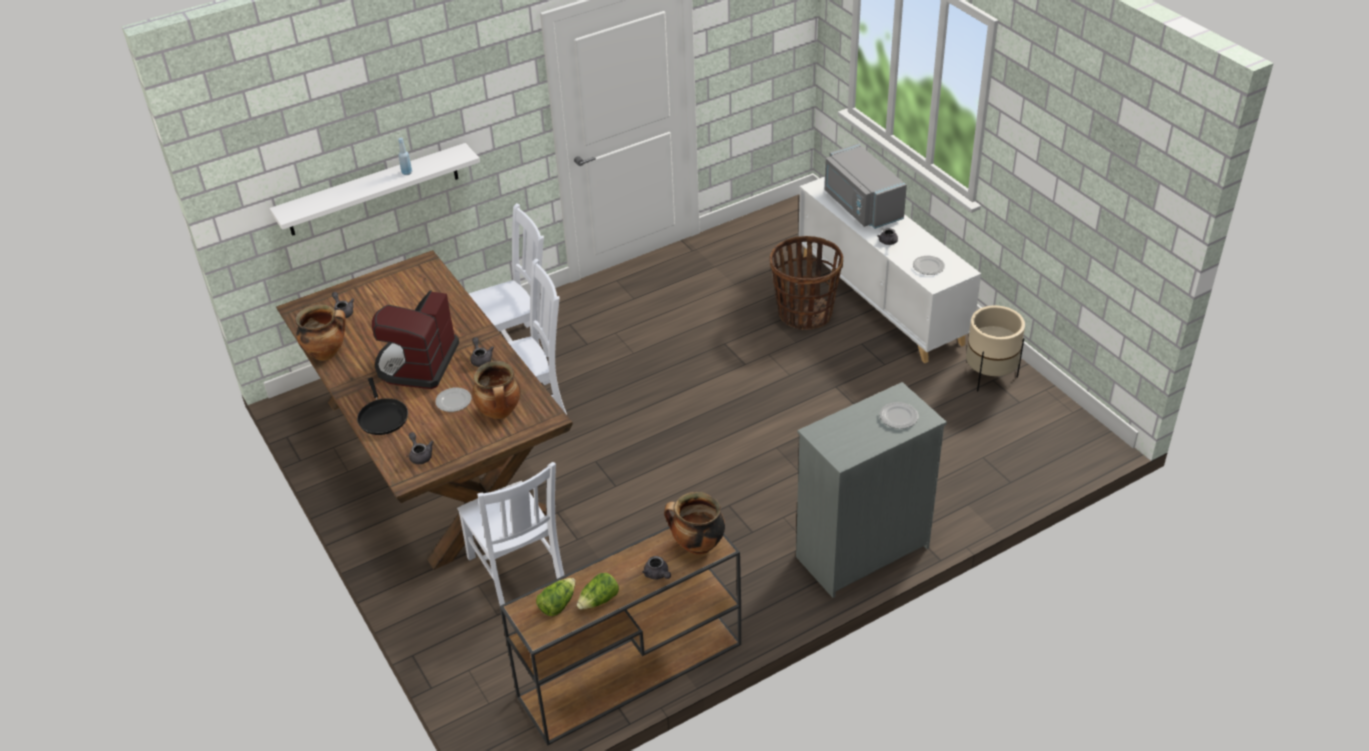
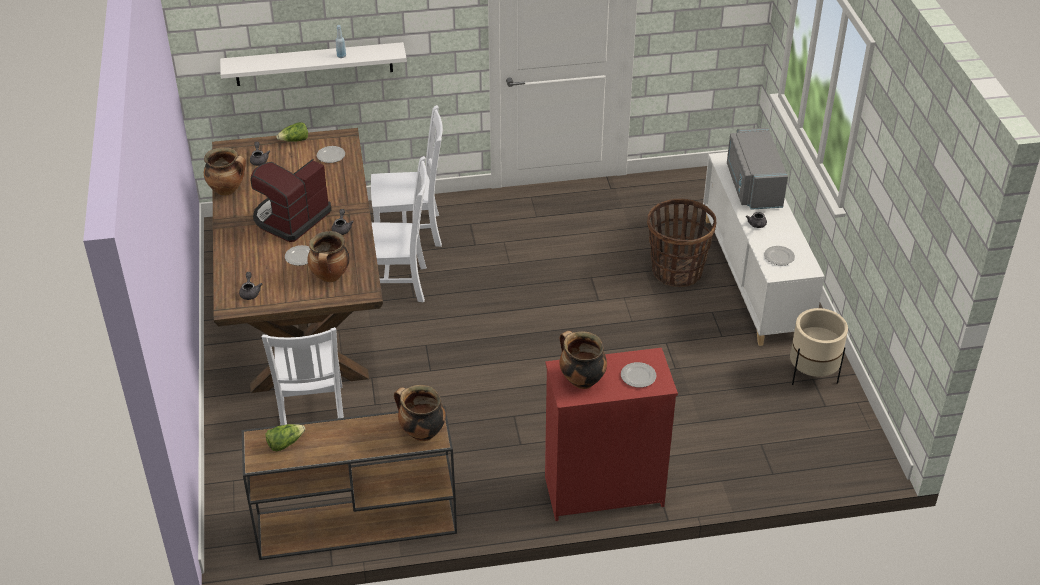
camera: 20 degrees right, 0 degrees up
(382, 417) = (239, 253): black frying pan -> none
(422, 287) = (331, 156): none -> plate
(599, 600) = (318, 451): lettuce -> lettuce (294, 140)
(657, 574) = (376, 446): grey teapot -> none
(845, 438) = (581, 380): none -> cooking pot
(860, 552) = (602, 491): grey dresser -> red dresser

